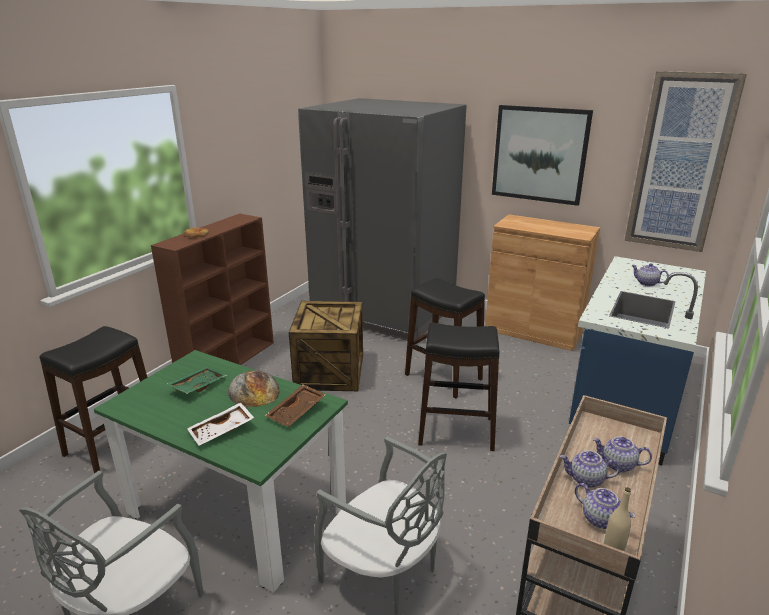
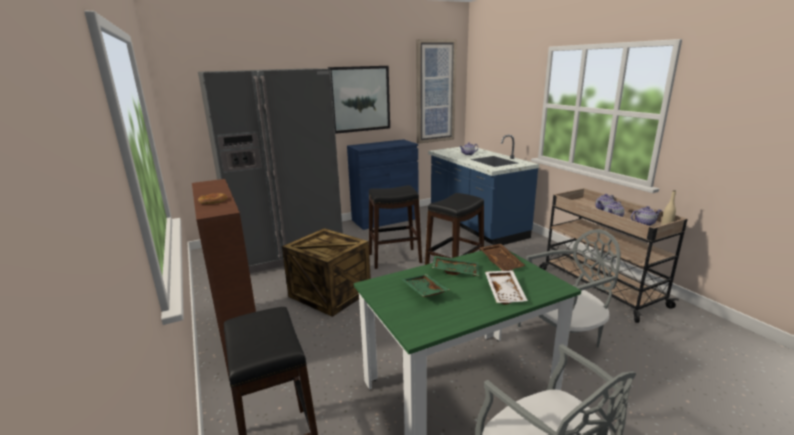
camera: 55 degrees left, 5 degrees down
(254, 390) = (455, 271): bread -> green tray
(533, 331) = (385, 219): brown cabinet -> blue cabinet

